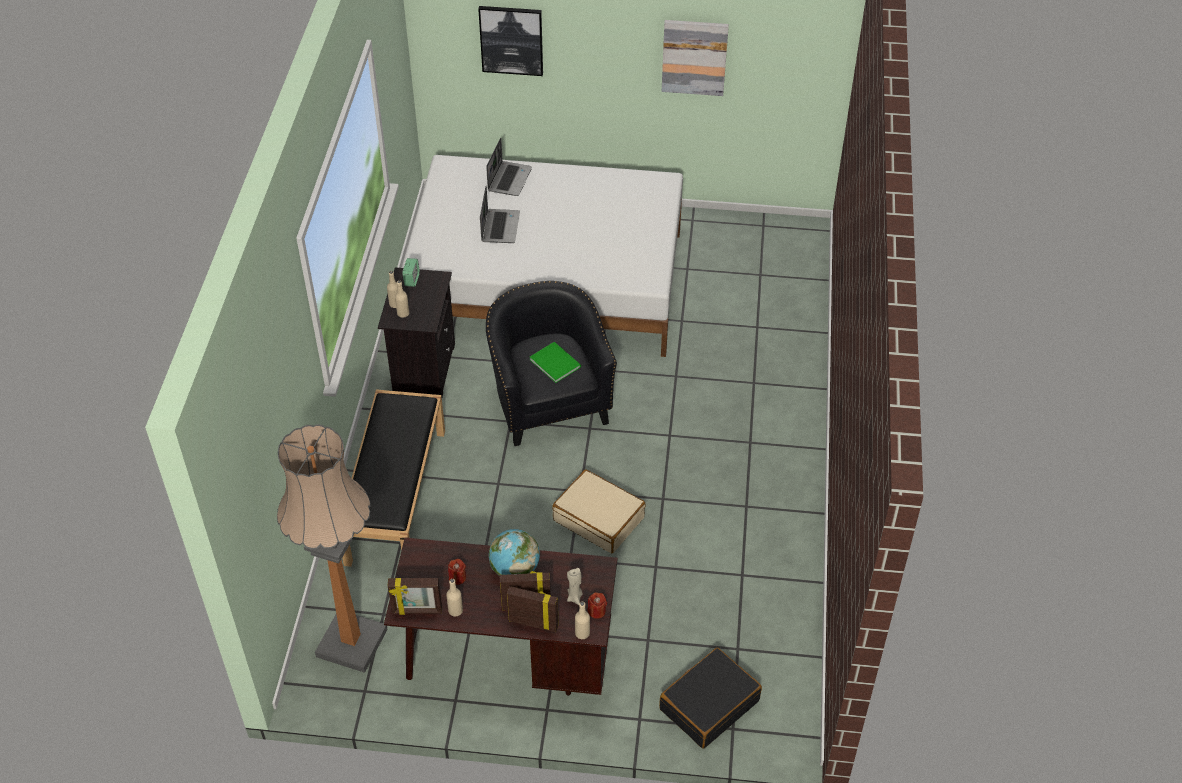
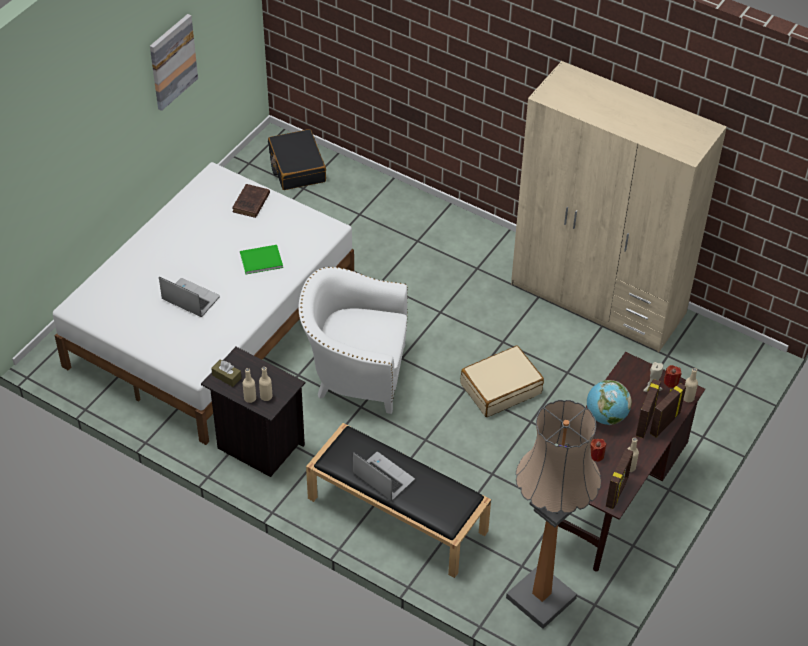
camera: 65 degrees left, 0 degrees up
(412, 280) = (226, 376): alarm clock -> brown tissue box
(509, 179) = (131, 271): laptop -> laptop (382, 477)
(511, 40) = (54, 158): picture -> none
(549, 402) = (355, 373): black armchair -> white armchair
(555, 362) = (364, 329): green book -> green book (260, 260)
(645, 218) = (250, 203): none -> brown book
(709, 704) = (708, 392): black suitcase -> black suitcase (296, 167)
(778, 559) = (598, 299): none -> beige wardrobe

